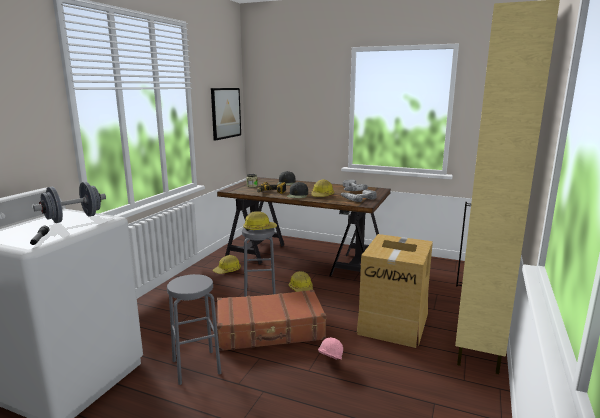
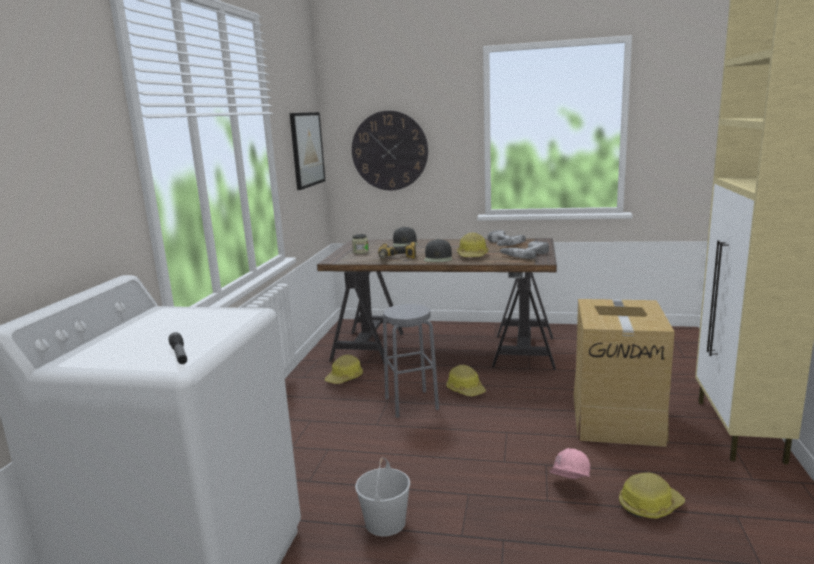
camera: 10 degrees left, 0 degrees up
(73, 219) = (194, 319): grey dumbbell -> none
(196, 367) = (385, 522): grey stool -> white bucket
(259, 229) = (408, 310): hard hat -> hard hat (649, 505)
(270, 331) = (459, 453): brown suitcase -> none
(285, 117) = (389, 151): none -> wall clock

